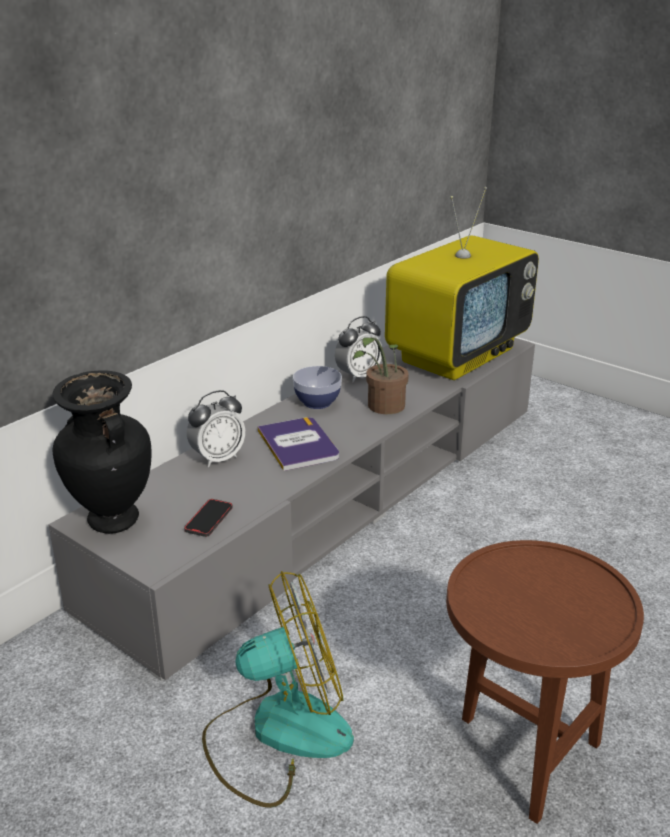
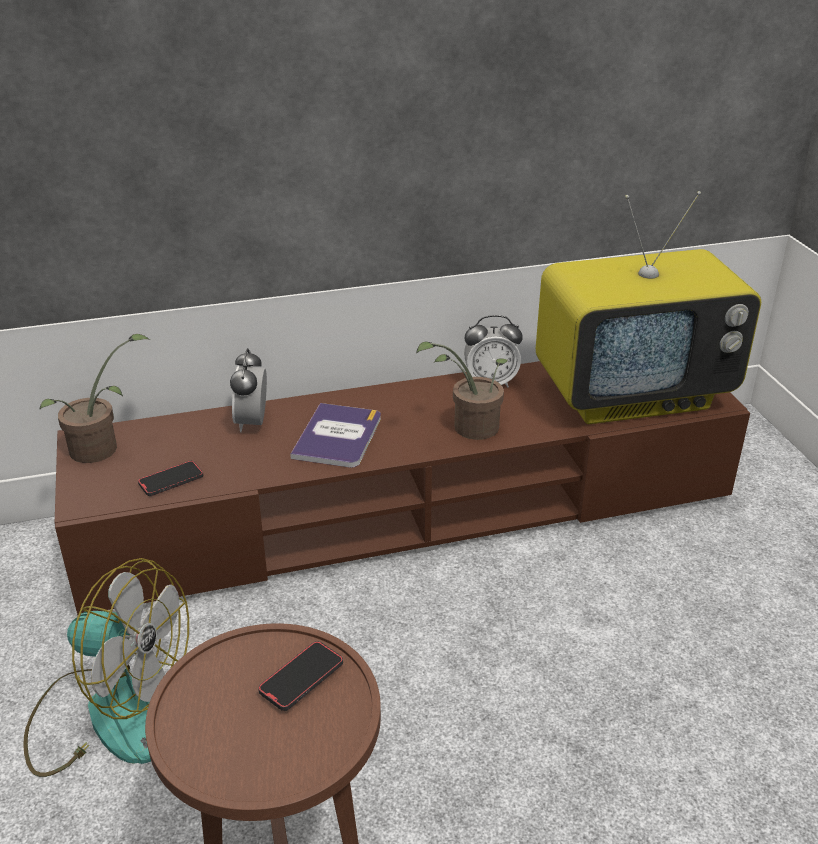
camera: 35 degrees right, 5 degrees up
(112, 521) = (101, 448): black vase -> potted plant
(218, 458) = (252, 422): alarm clock -> alarm clock turned 90 degrees clockwise
(317, 402) = (413, 398): bowl -> none
(335, 498) = (410, 509): grey tv stand -> brown tv stand
(541, 570) = (301, 678): none -> phone

